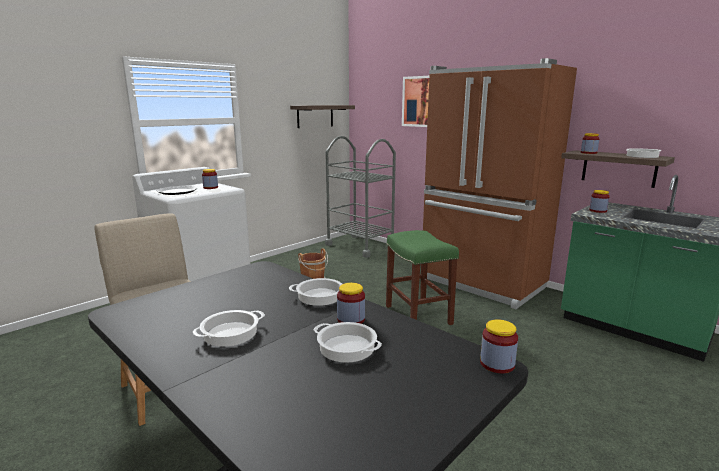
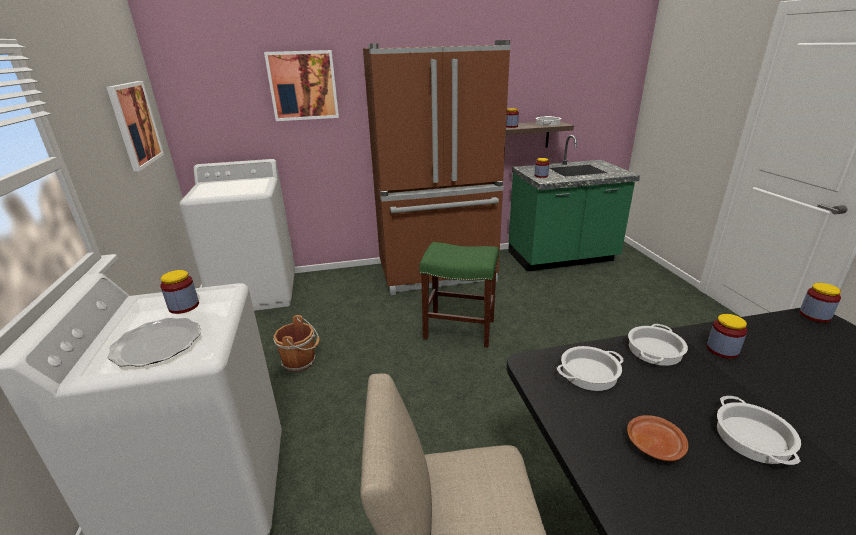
camera: 55 degrees left, 10 degrees up
(202, 305) = (654, 444): none -> brown plate
(315, 116) = (135, 124): shelf -> picture
(347, 347) = (788, 370): cooking pot -> cooking pot (589, 372)
(360, 246) = (257, 292): grey cart -> white washing machine

